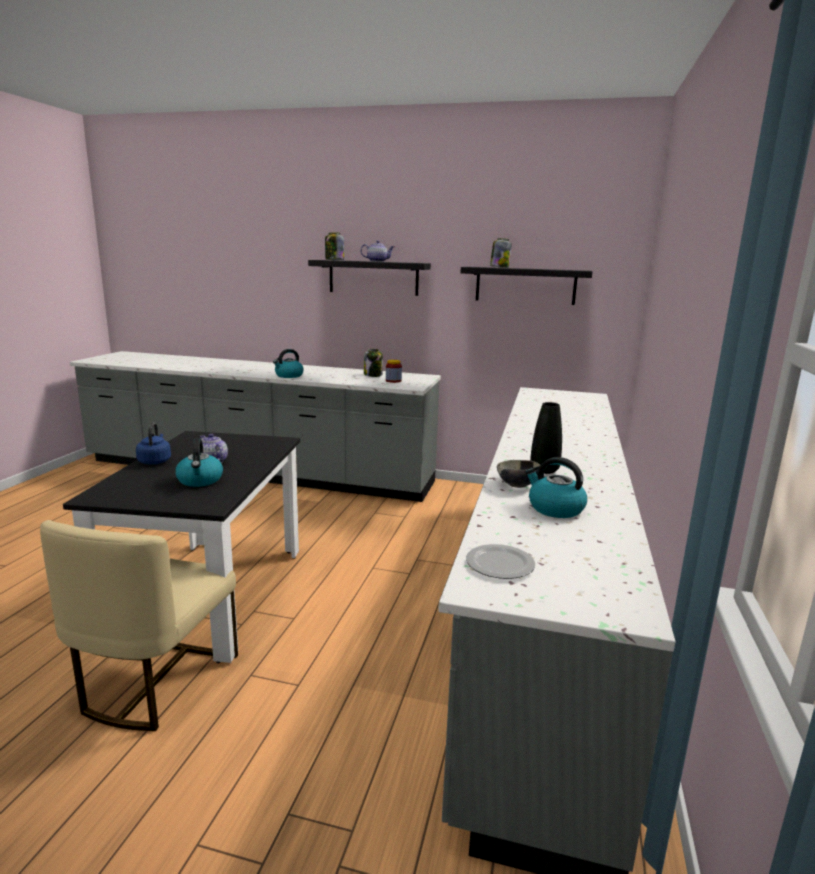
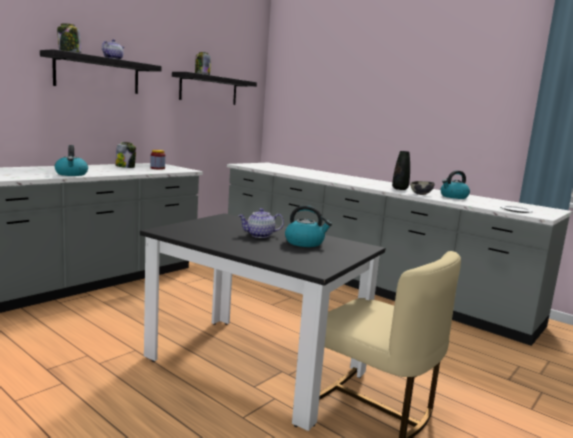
camera: 65 degrees left, 5 degrees down
(155, 461) = (233, 246): blue kettle -> none

